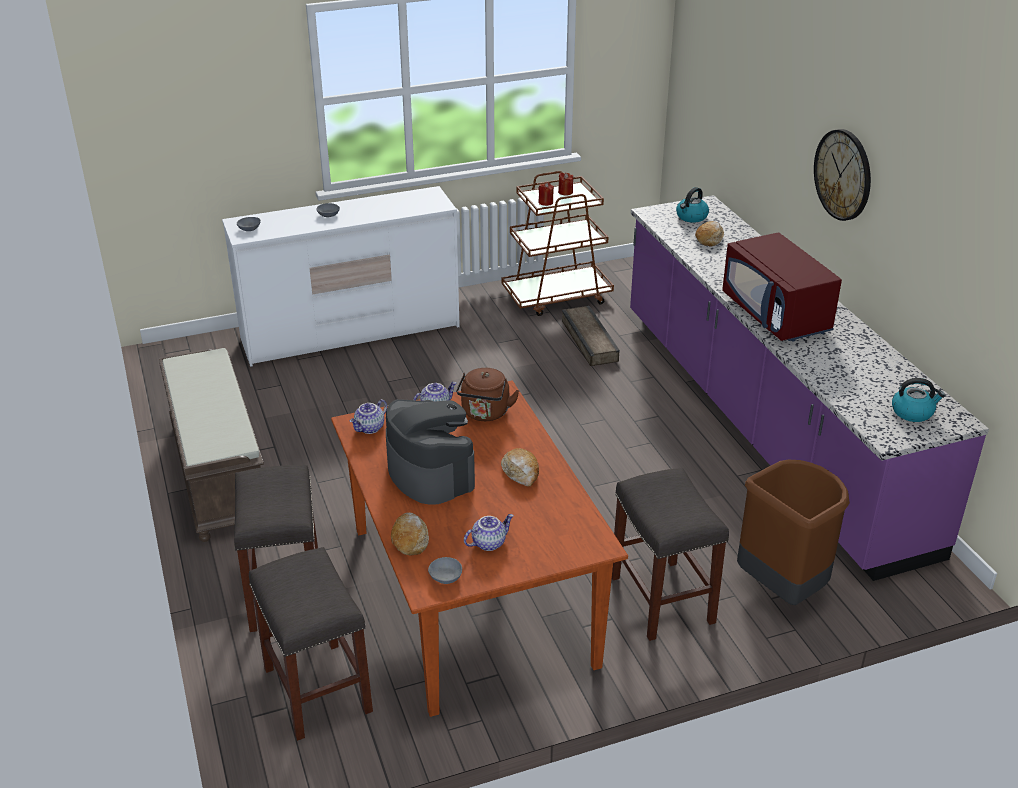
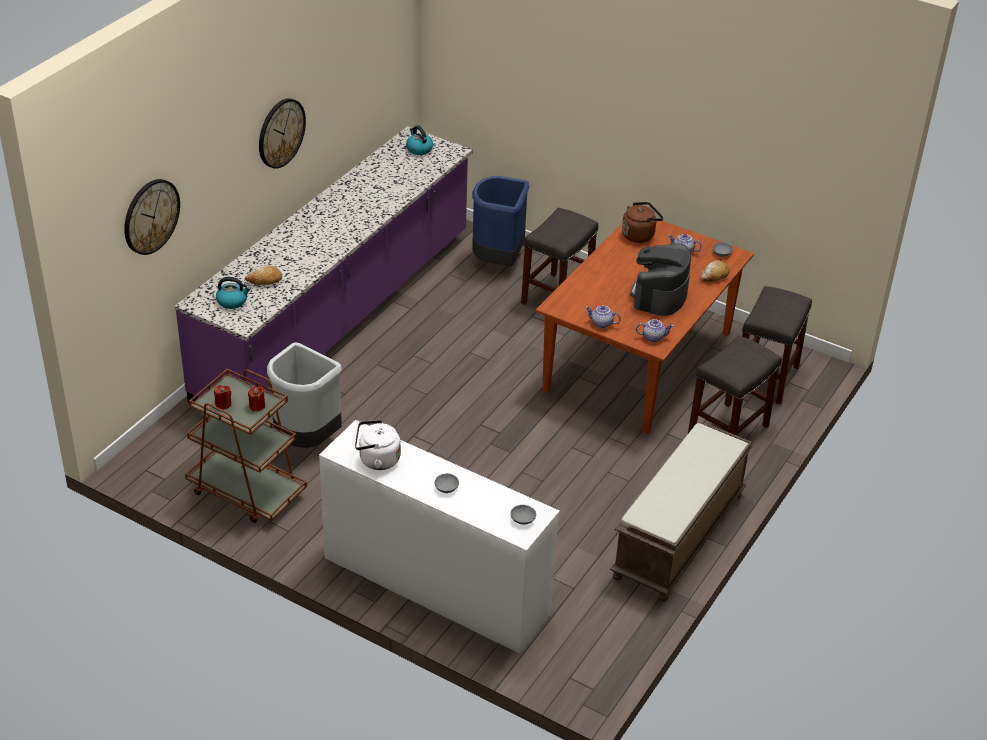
camera: 130 degrees left, 5 degrees up
(399, 201) = (376, 460): none -> white kettle
(485, 413) = (583, 302): brown kettle -> brown kettle (639, 235)
(521, 472) = (618, 266): bread -> none
(588, 341) = (305, 440): crate -> grey trash can
(725, 82) = (151, 216): none -> wall clock
(776, 315) = (356, 219): red microwave -> none
(783, 588) = (498, 261): brown trash can -> blue trash can

